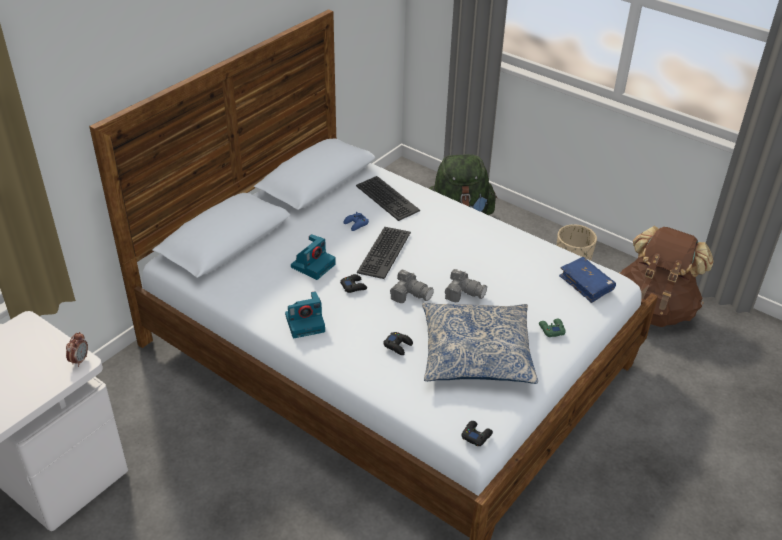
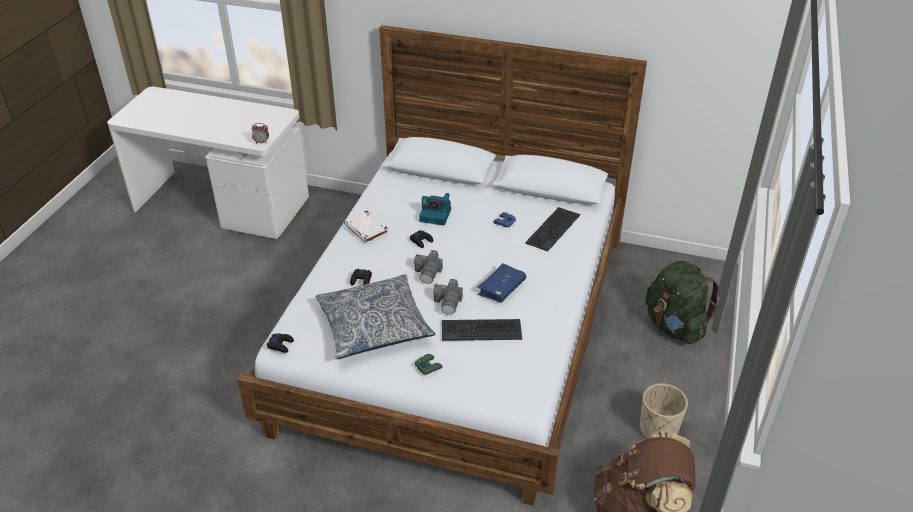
camera: 70 degrees right, 0 degrees up
(306, 323) = (367, 230): camera -> white book
(383, 252) = (474, 245): keyboard -> keyboard (481, 330)
(586, 284) = (509, 379): blue book -> blue book (501, 288)

